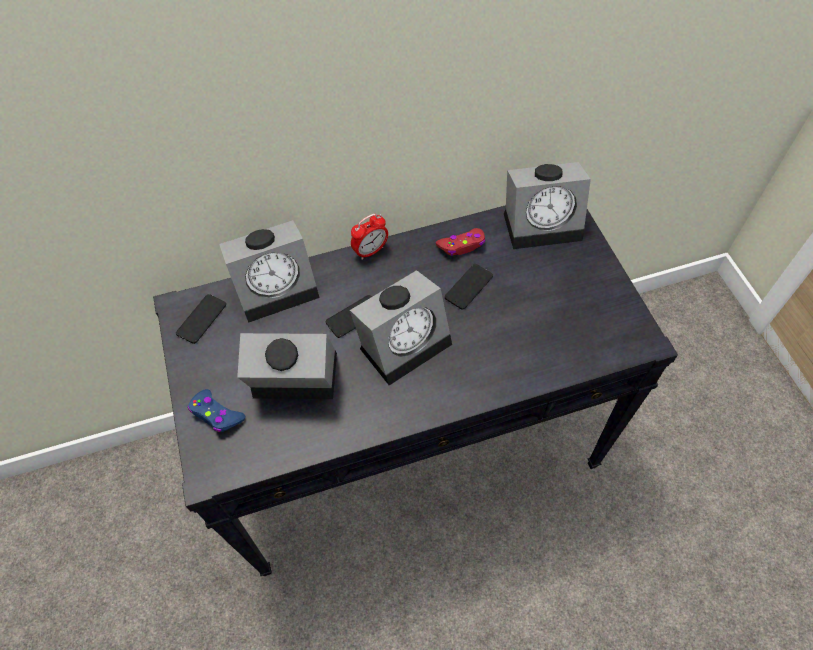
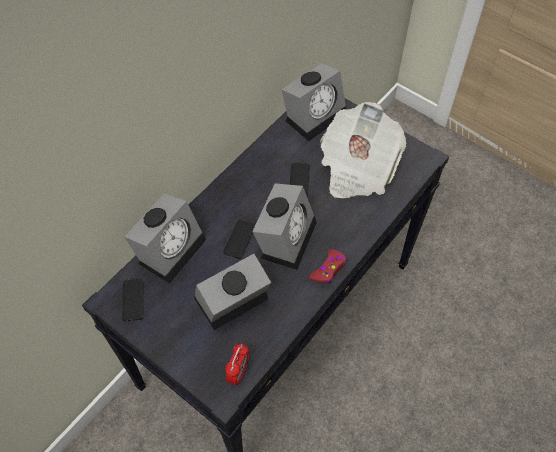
camera: 35 degrees left, 0 degrees up
(216, 415) = (198, 355): blue game controller -> none
(370, 251) = (216, 190): alarm clock -> alarm clock (238, 372)
(462, 245) = (274, 155): red game controller -> red game controller (328, 269)
(548, 308) = (357, 167): none -> newspaper

